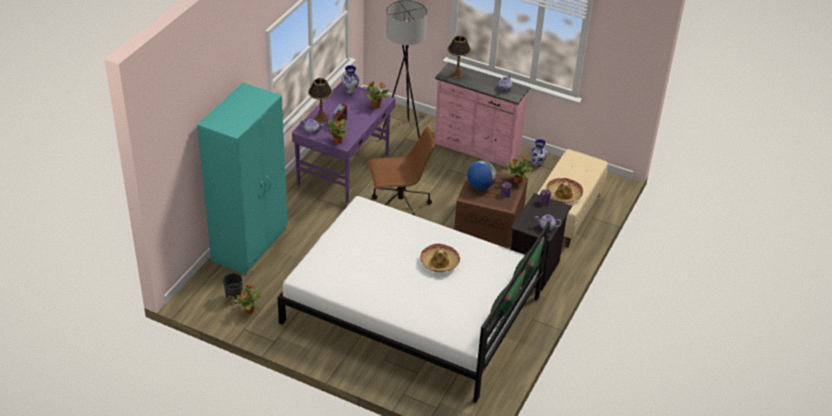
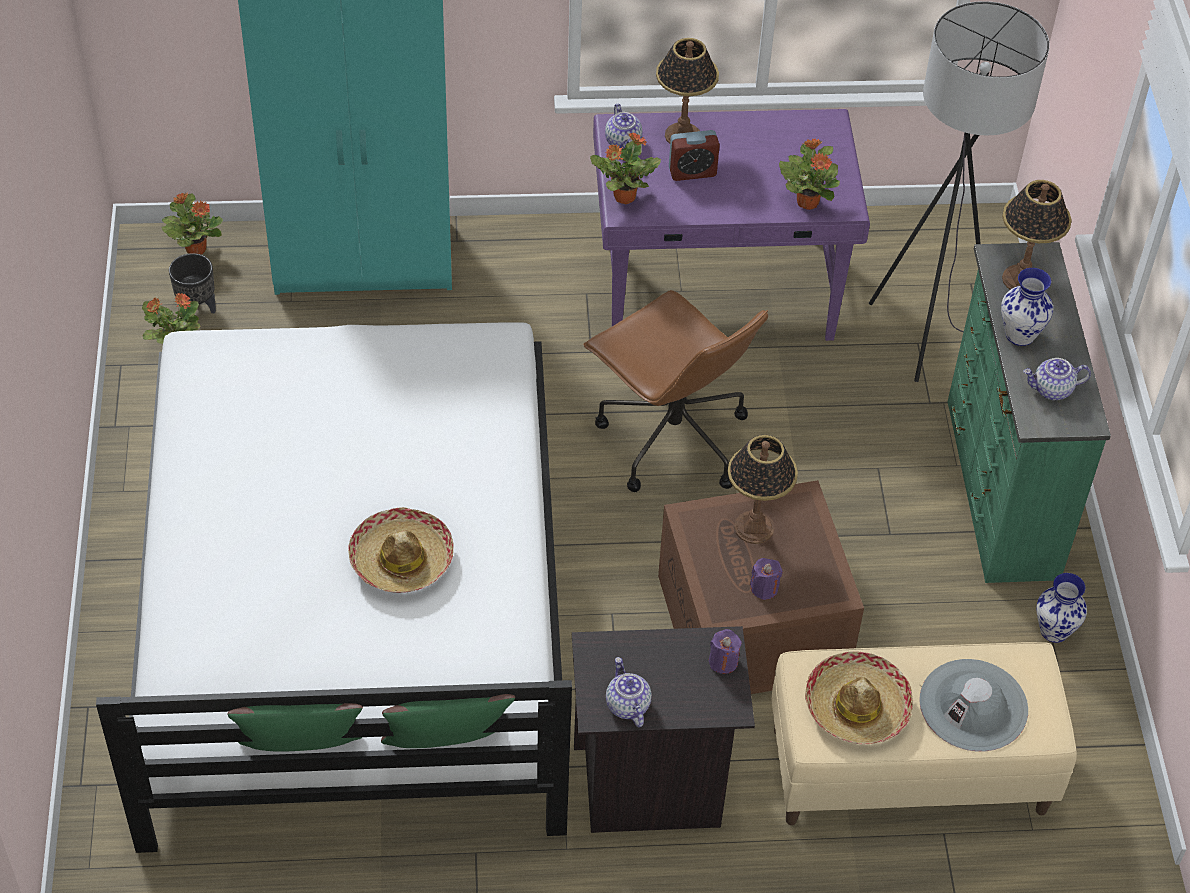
camera: 60 degrees right, 10 degrees up
(350, 91) = (820, 139): vase -> vase (1019, 335)
(477, 149) = (998, 489): pink dresser -> green dresser
(480, 186) = (754, 527): globe -> table lamp
(517, 181) = (833, 590): potted plant -> potted plant (195, 248)
(579, 172) = (973, 705): none -> grey hat

